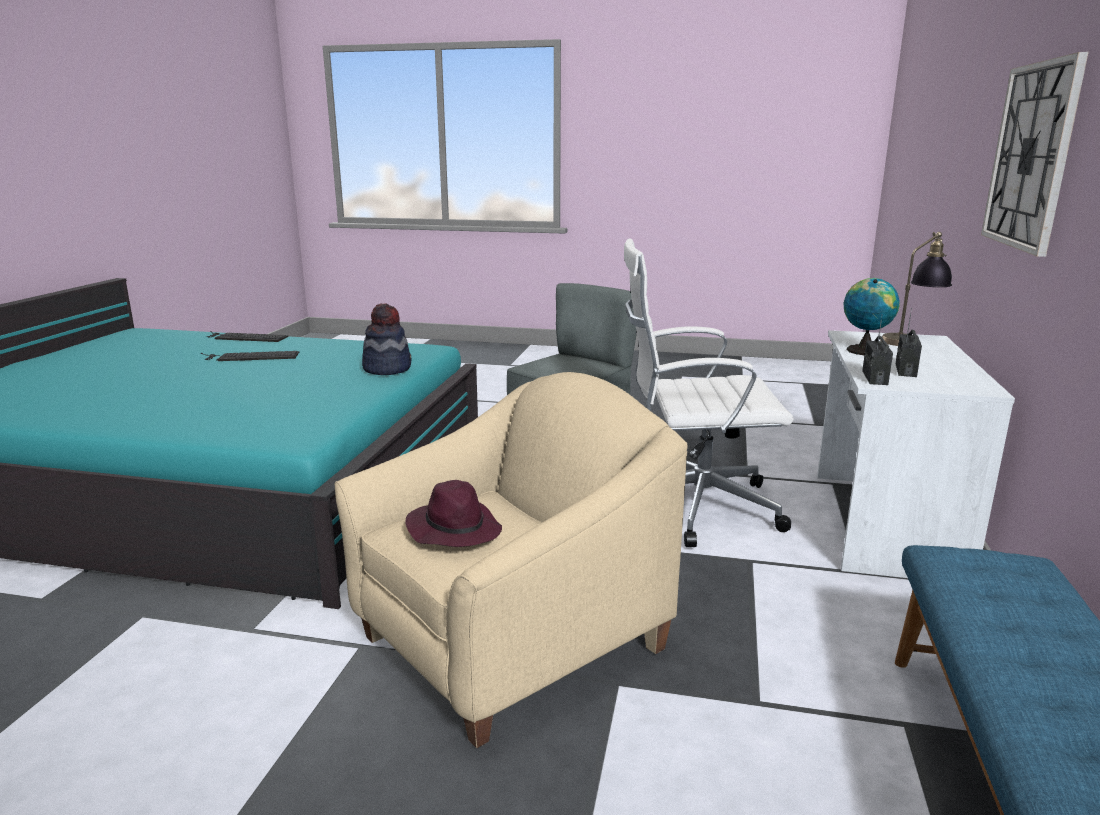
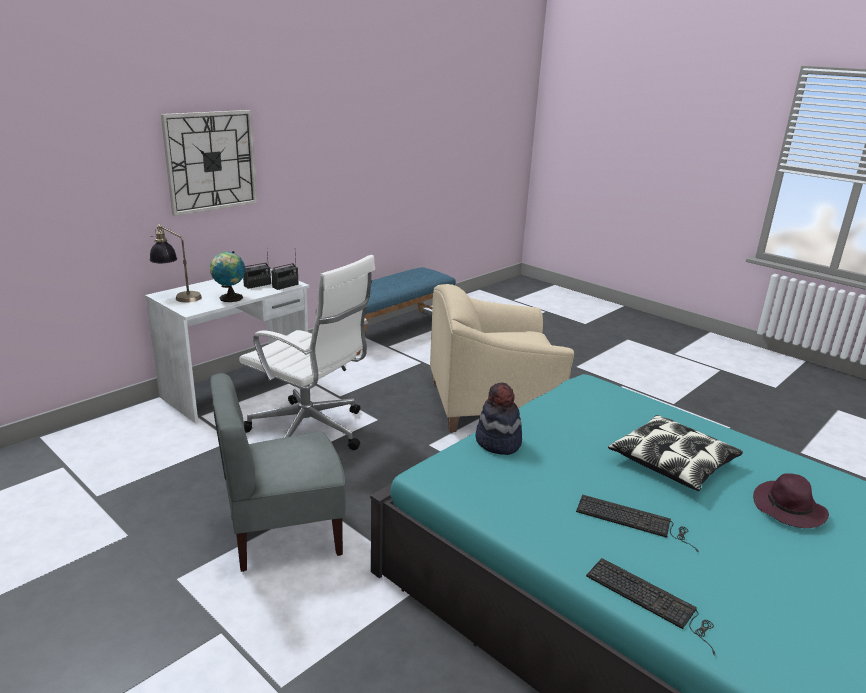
camera: 150 degrees left, 5 degrees up
(198, 388) = (673, 462): none -> pillow
(453, 530) = (526, 340): purple hat -> purple hat (789, 509)

